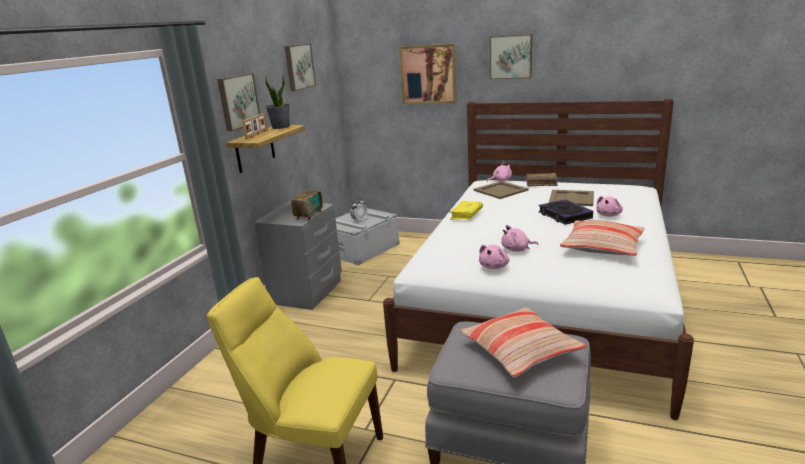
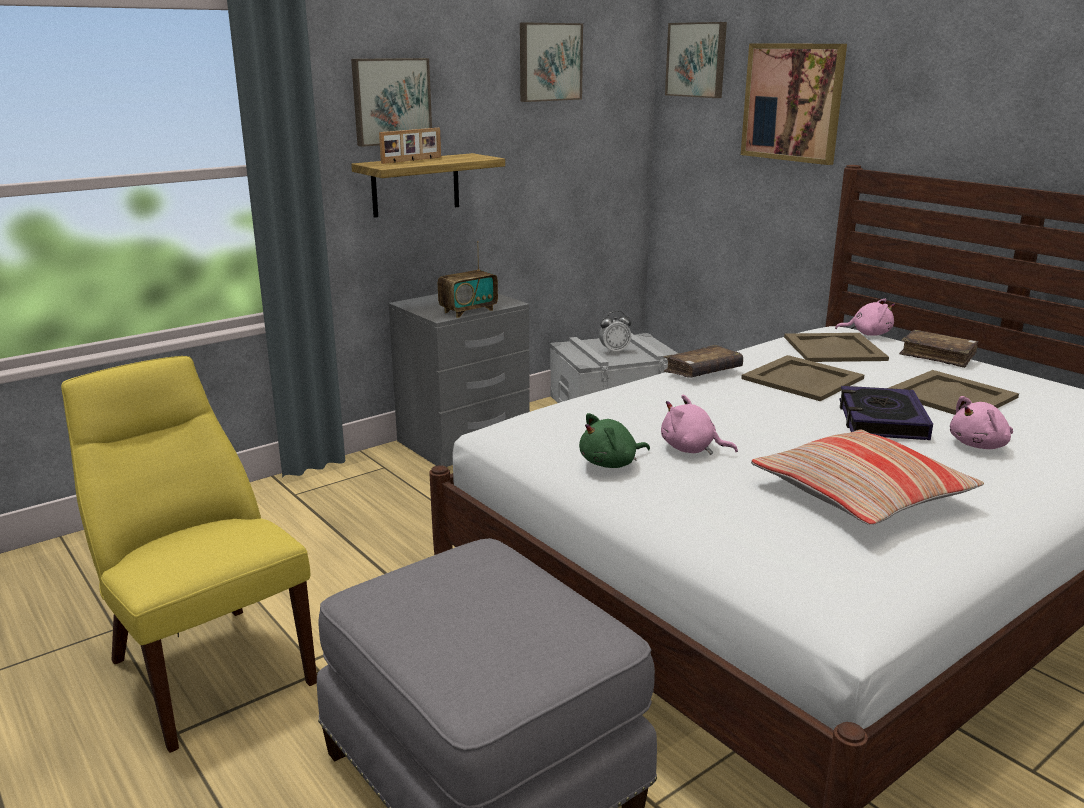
camera: 30 degrees right, 0 degrees up
(280, 127) = (466, 156): potted plant -> none
(466, 215) = (702, 372): yellow book -> brown book
(494, 266) = (611, 463): pink plush toy -> green plush toy
(510, 57) = (948, 79): picture -> picture (697, 60)
(510, 206) = (802, 378): none -> beige tray
(520, 350) = (495, 615): pillow -> none

